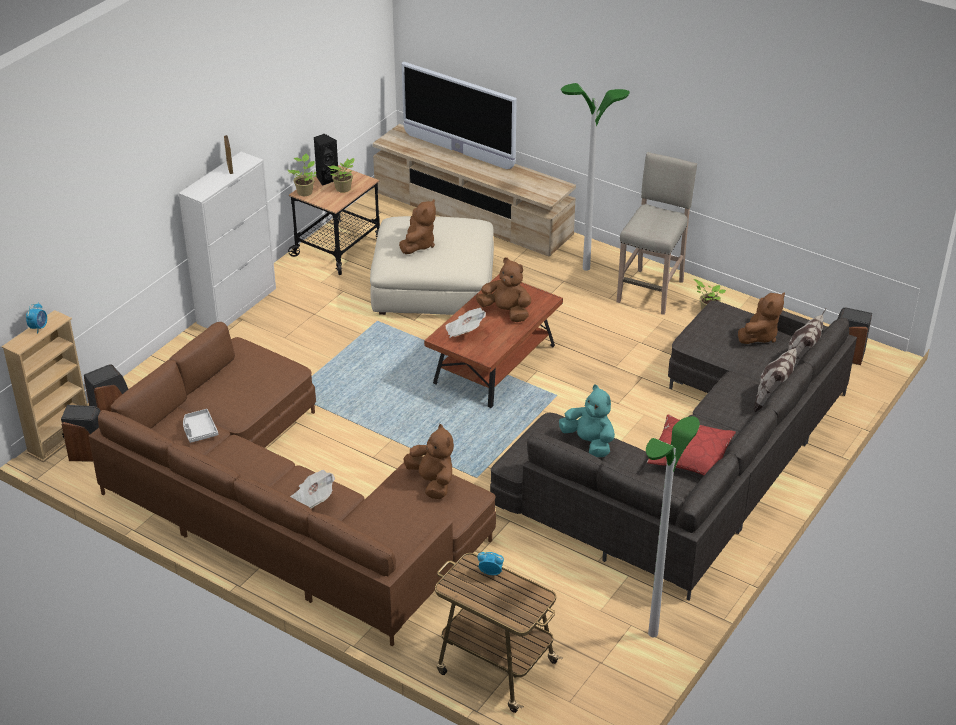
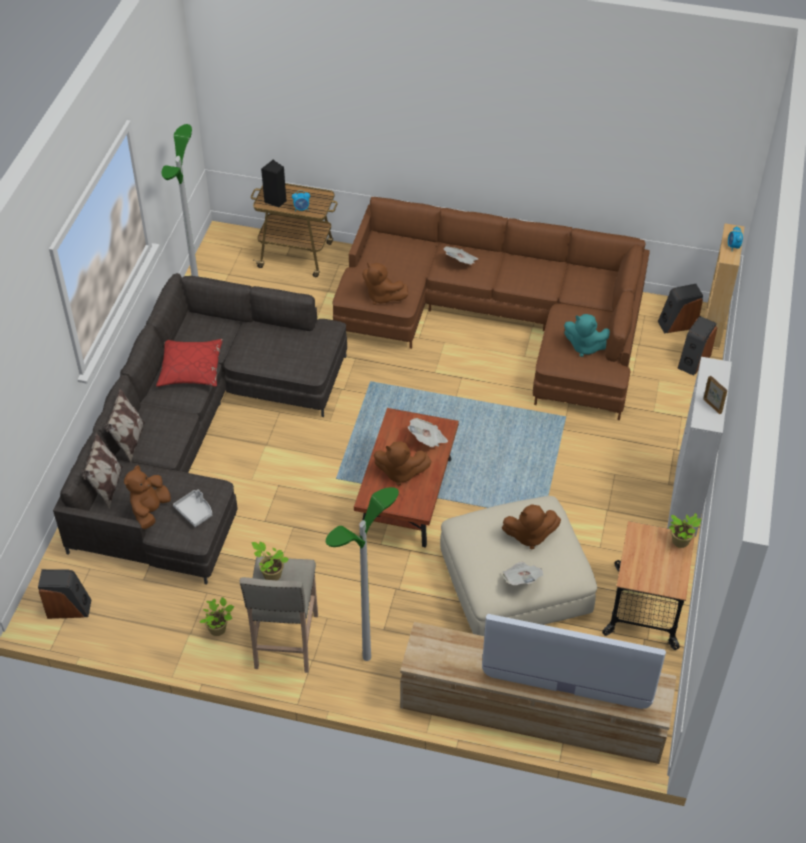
camera: 160 degrees right, 10 degrees up
(199, 430) = (581, 292): grey tray -> grey tray (195, 511)
(326, 179) = (673, 569): black speaker -> black speaker (276, 201)
(344, 189) = (643, 559): potted plant -> potted plant (271, 574)
(418, 244) = (529, 535): brown plush toy -> brown plush toy turned 90 degrees counterclockwise
(445, 221) = (521, 579): none -> newspaper
(589, 442) = (275, 359): turquoise plush toy -> turquoise plush toy (585, 347)

